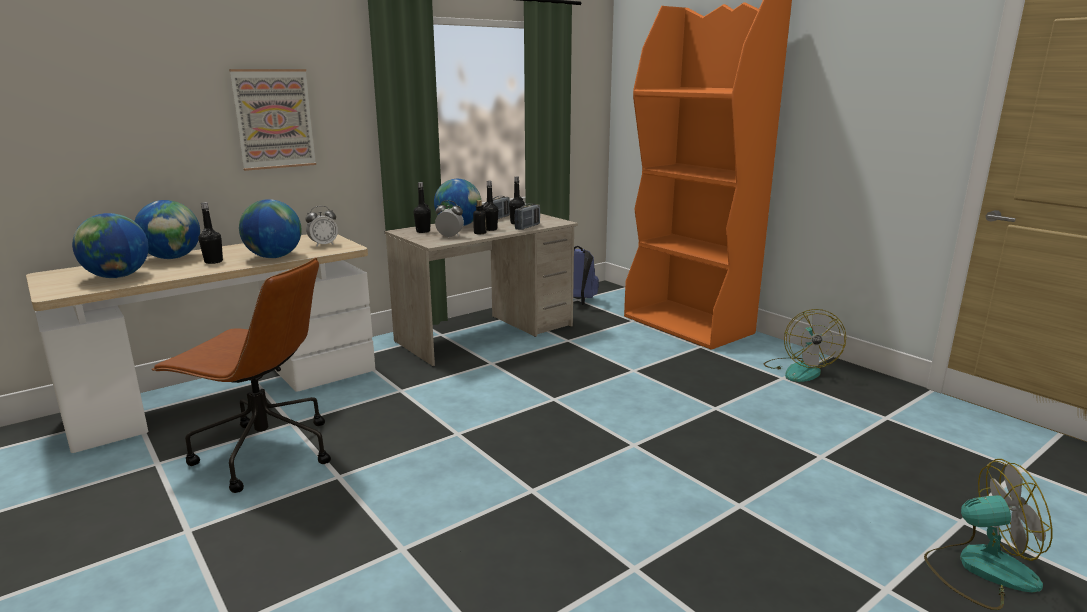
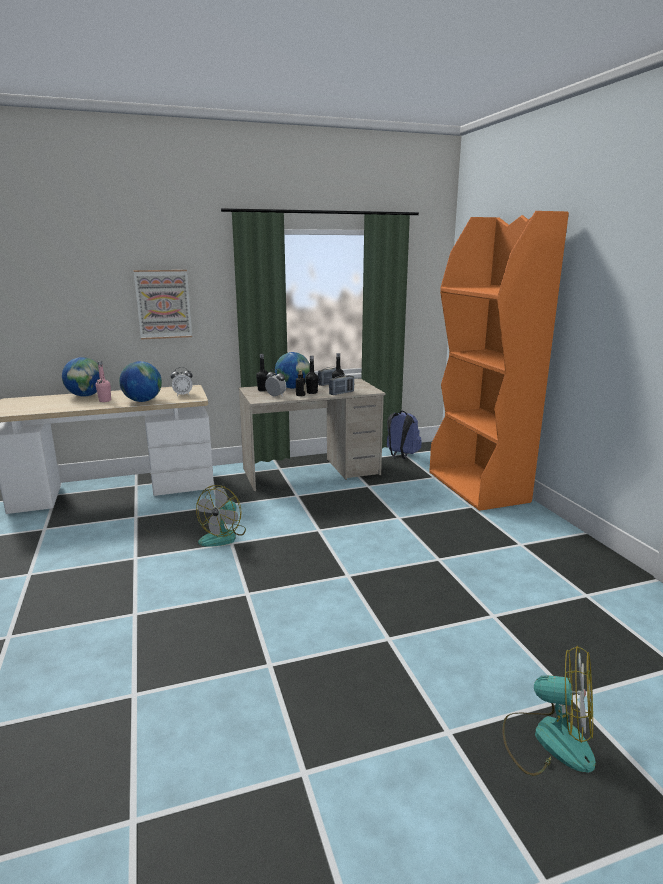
camera: 20 degrees right, 0 degrees up
(117, 277) = (42, 405): globe -> none
(213, 261) = (105, 400): black bottle -> pink bottle
(263, 453) = (105, 533): brown office chair -> none
(799, 370) = (543, 540): fan -> fan (223, 536)

